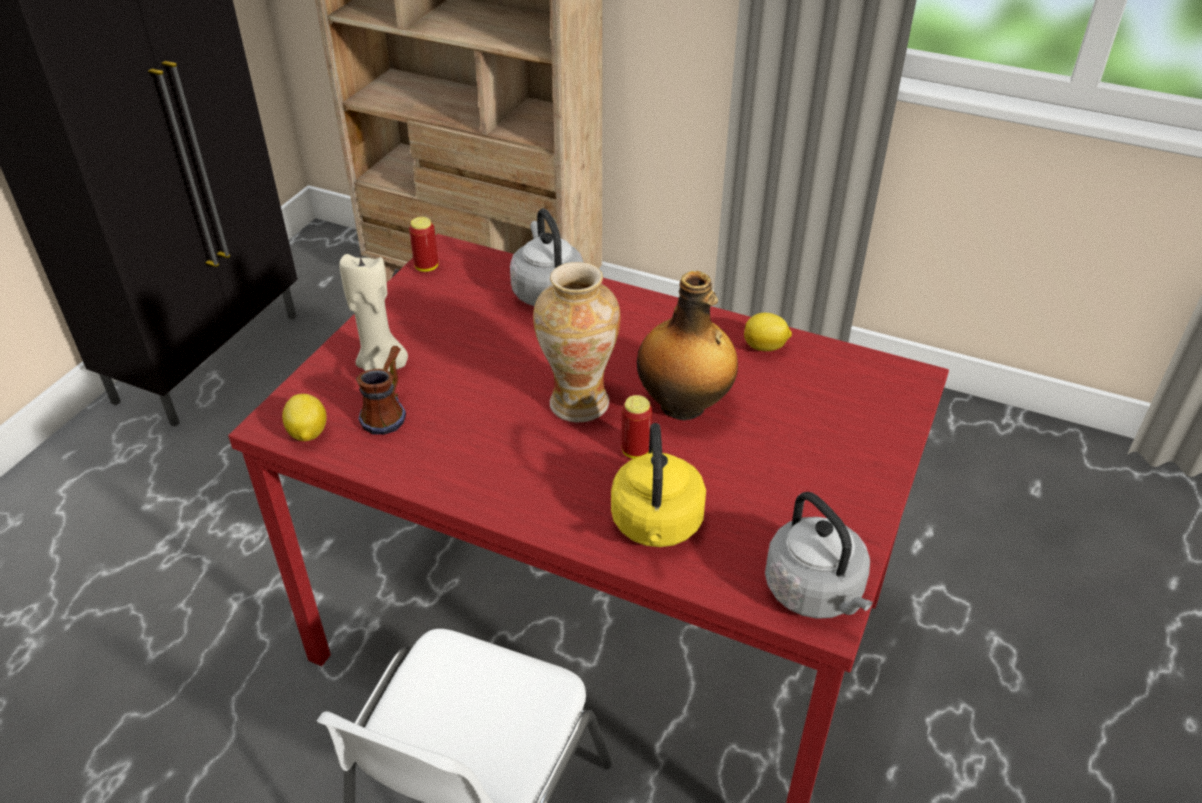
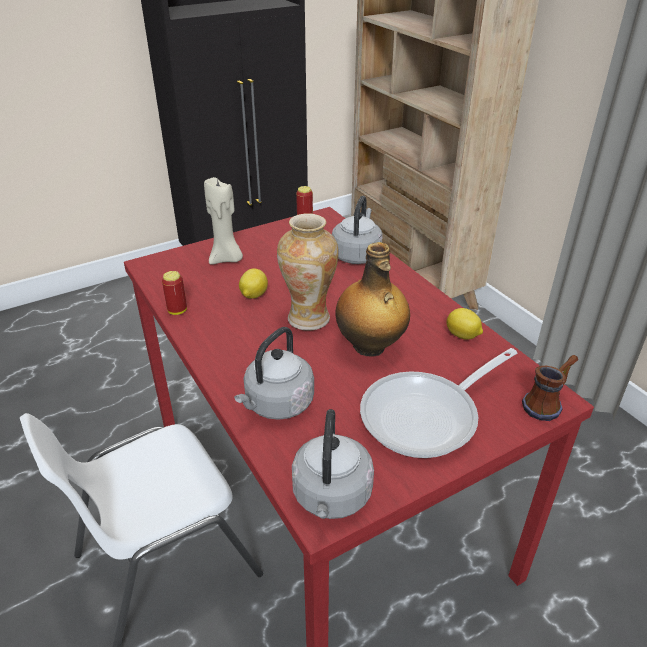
camera: 35 degrees right, 5 degrees down
(307, 434) = (156, 275): lemon -> lemon (253, 295)
(388, 411) = (205, 281): mug -> mug (547, 403)
(635, 451) = (312, 358): can -> can (177, 311)
(657, 526) = (277, 405): yellow kettle -> grey kettle
(819, 456) = (427, 416): none -> frying pan

